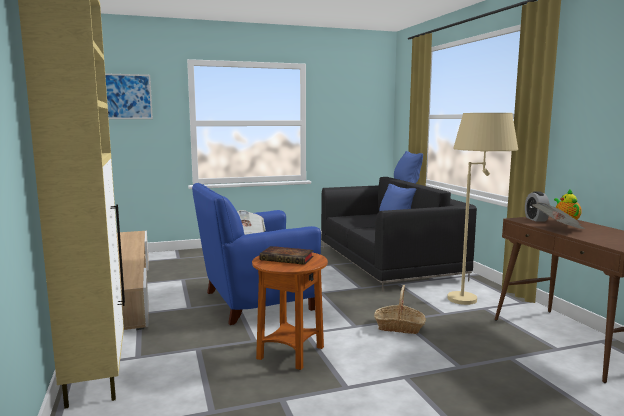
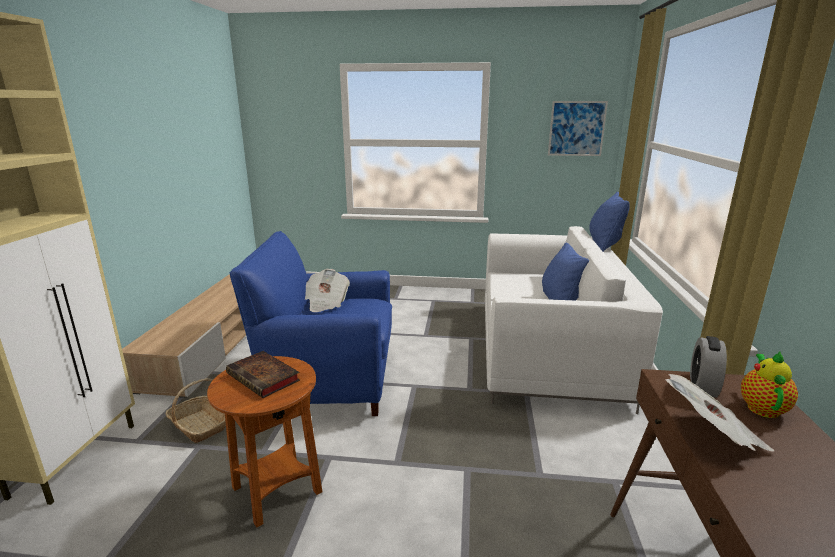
camera: 25 degrees right, 10 degrees up
(128, 96) = (277, 111): picture -> picture (576, 128)
(389, 263) = (548, 349): black sofa -> white sofa
(399, 327) = (452, 483): basket -> basket (200, 426)
(475, 297) = (619, 452): beige floor lamp -> none

